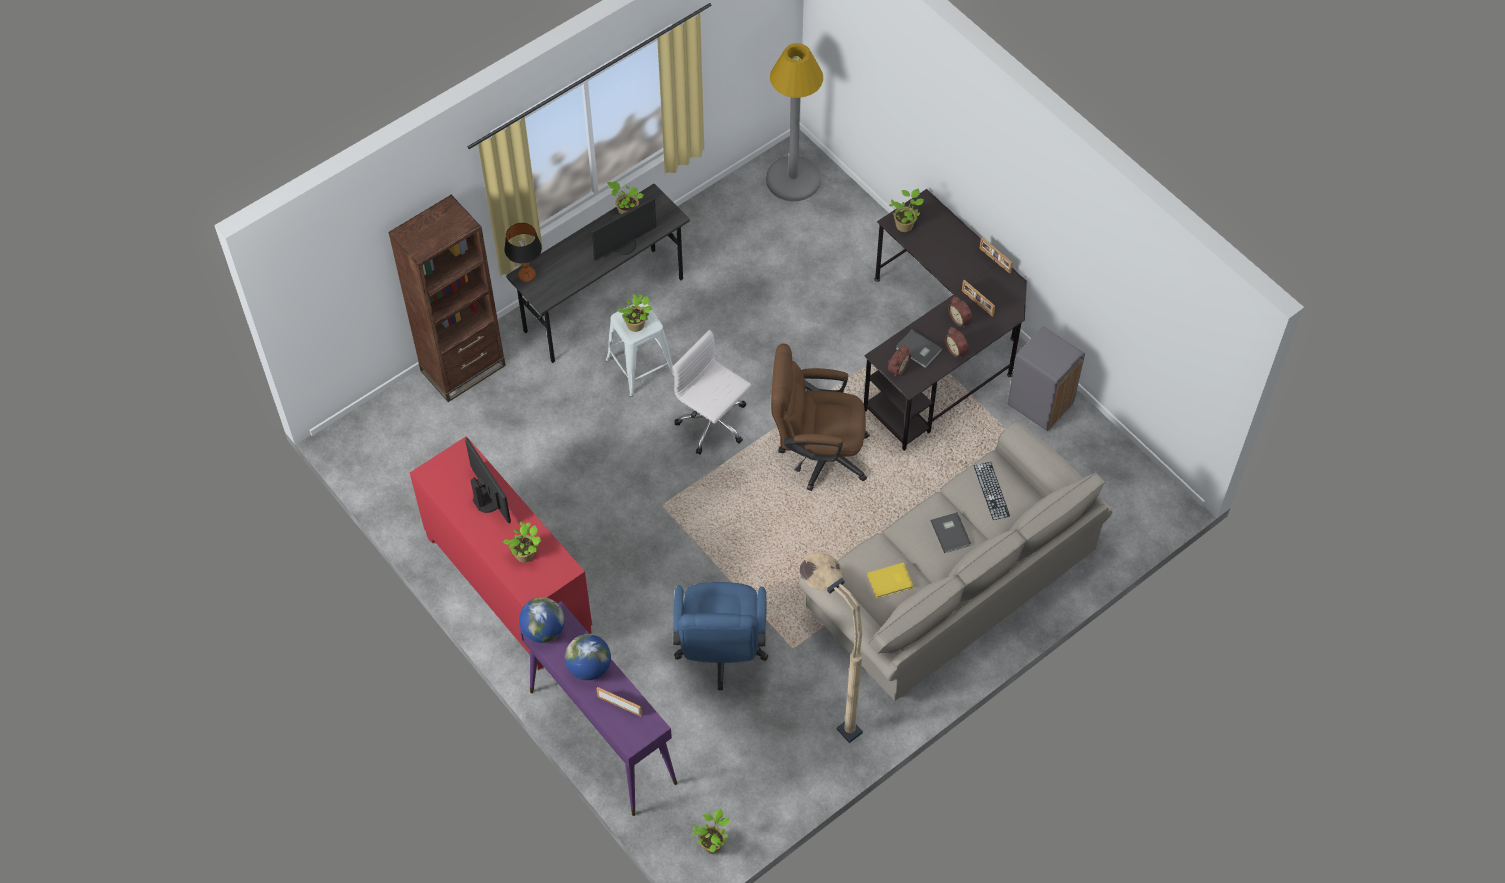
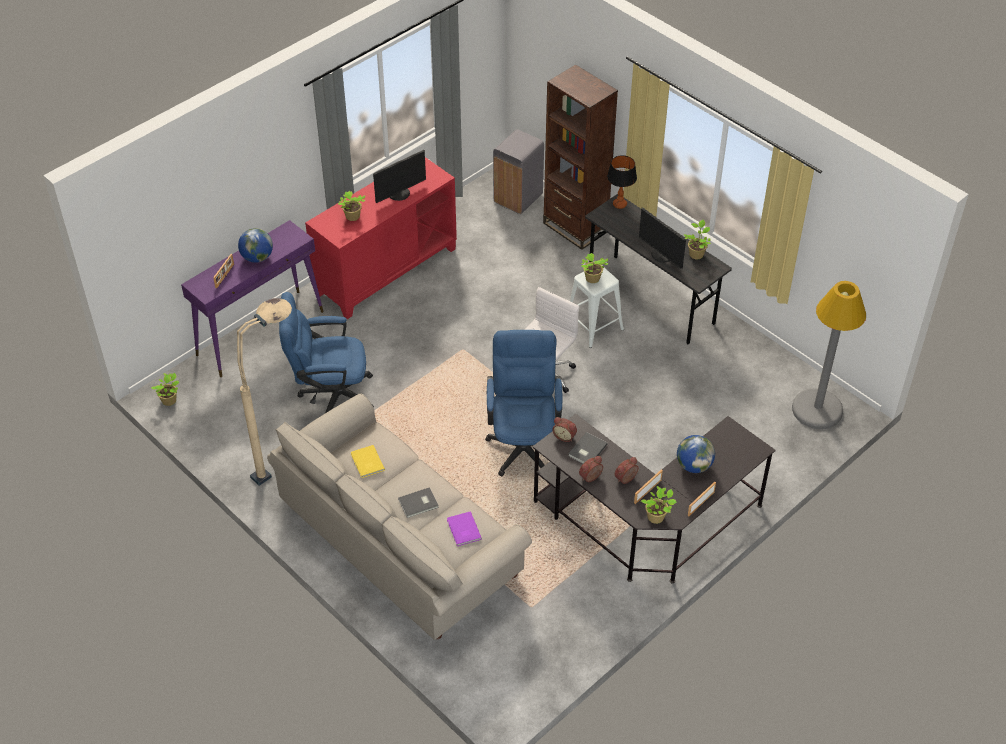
camera: 85 degrees right, 10 degrees down
(543, 630) = (288, 232): globe -> globe (694, 465)
(816, 453) = (523, 442): brown office chair -> blue office chair
(905, 224) = (728, 435): potted plant -> potted plant (657, 518)
(991, 491) = (463, 530): keyboard -> purple book
(1040, 404) = (600, 604): grey trash can -> grey trash can (518, 198)

